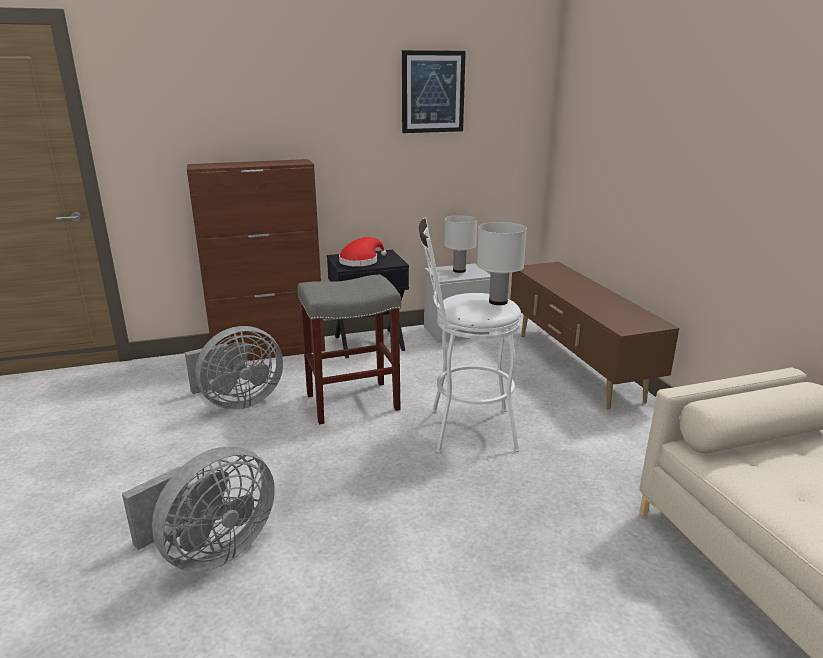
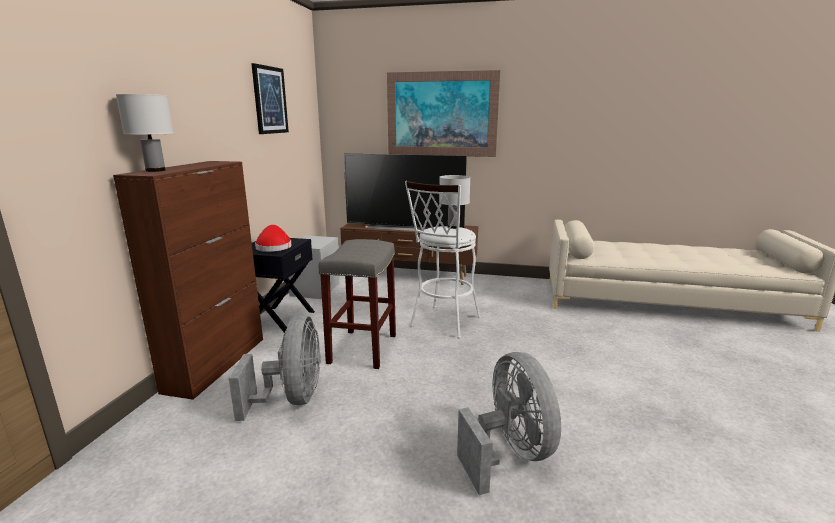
camera: 60 degrees left, 5 degrees down
(459, 270) = (311, 240): white table lamp -> white table lamp (155, 170)
(575, 291) = (405, 227): none -> television
(670, 120) = (441, 114): none -> picture

